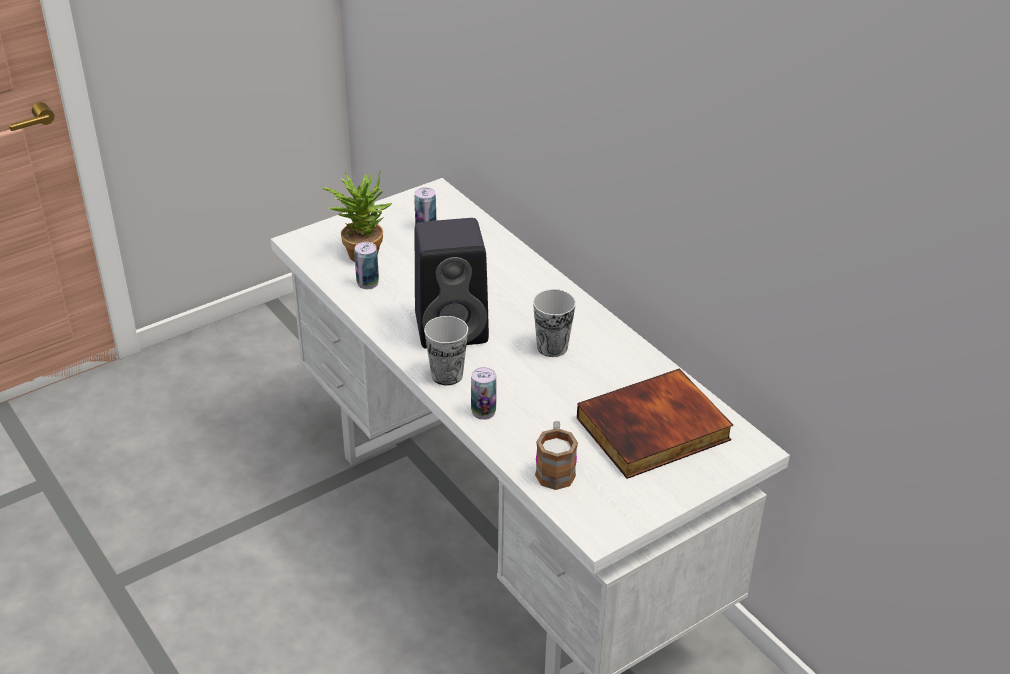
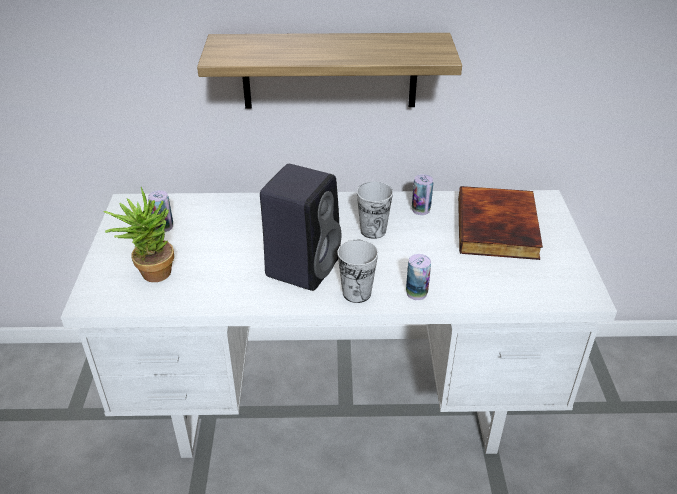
camera: 55 degrees left, 0 degrees up
(367, 283) = (196, 286): can -> can (421, 210)
(555, 469) = (507, 286): mug -> none
(606, 158) = (329, 71): none -> shelf

